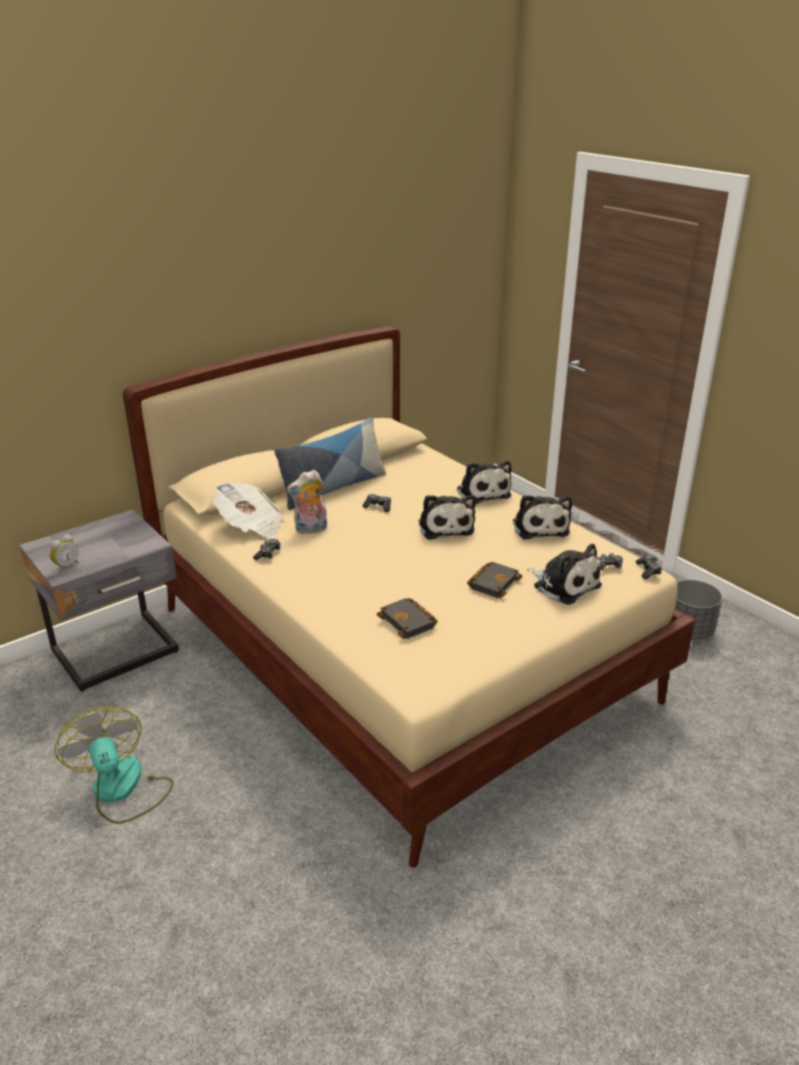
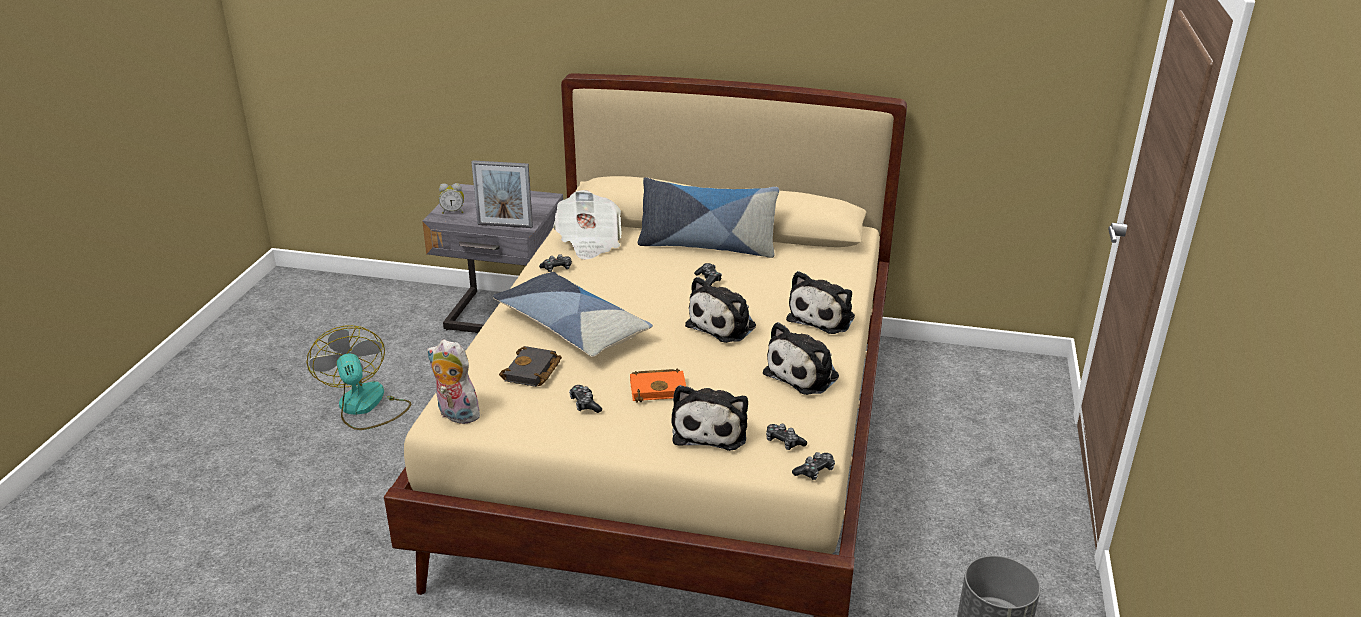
camera: 50 degrees right, 0 degrees up
(122, 790) = (365, 407): fan -> fan turned 45 degrees counterclockwise
(137, 553) = (505, 225): none -> picture frame
(310, 529) = (621, 268): plush toy -> plush toy (455, 415)
(364, 582) = (571, 327): none -> pillow
(477, 619) = (585, 404): none -> game controller
(493, 582) = (659, 389): black book -> orange book

